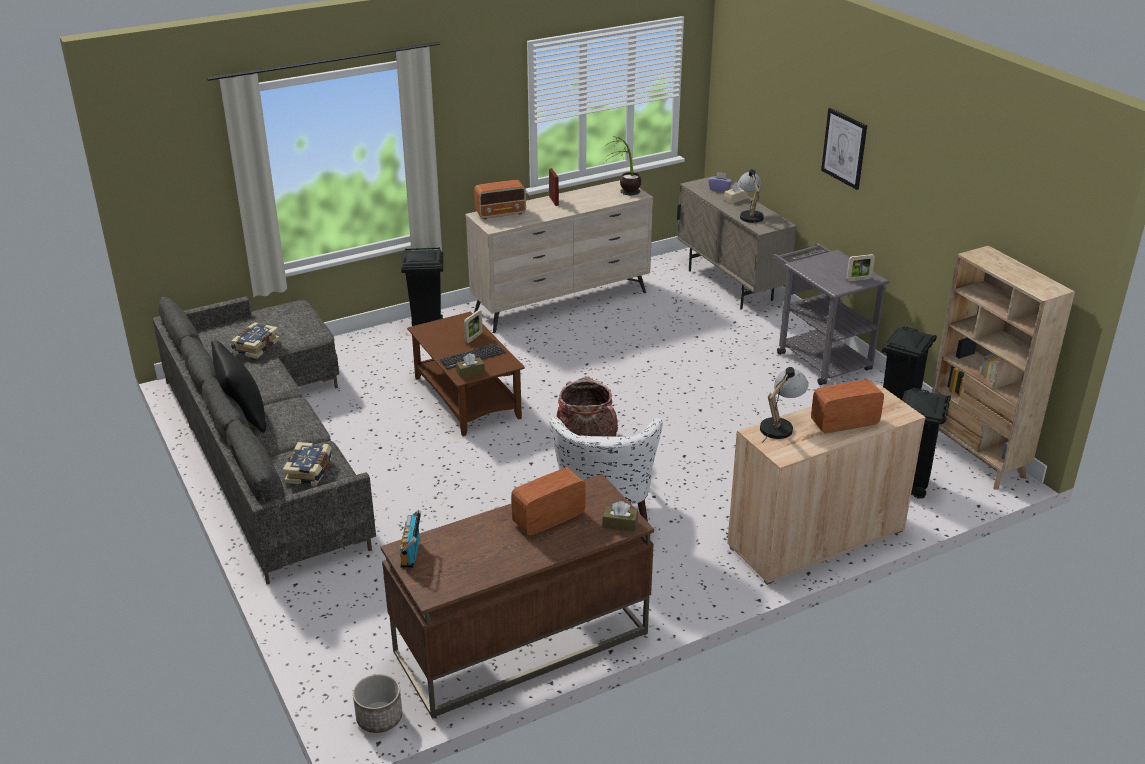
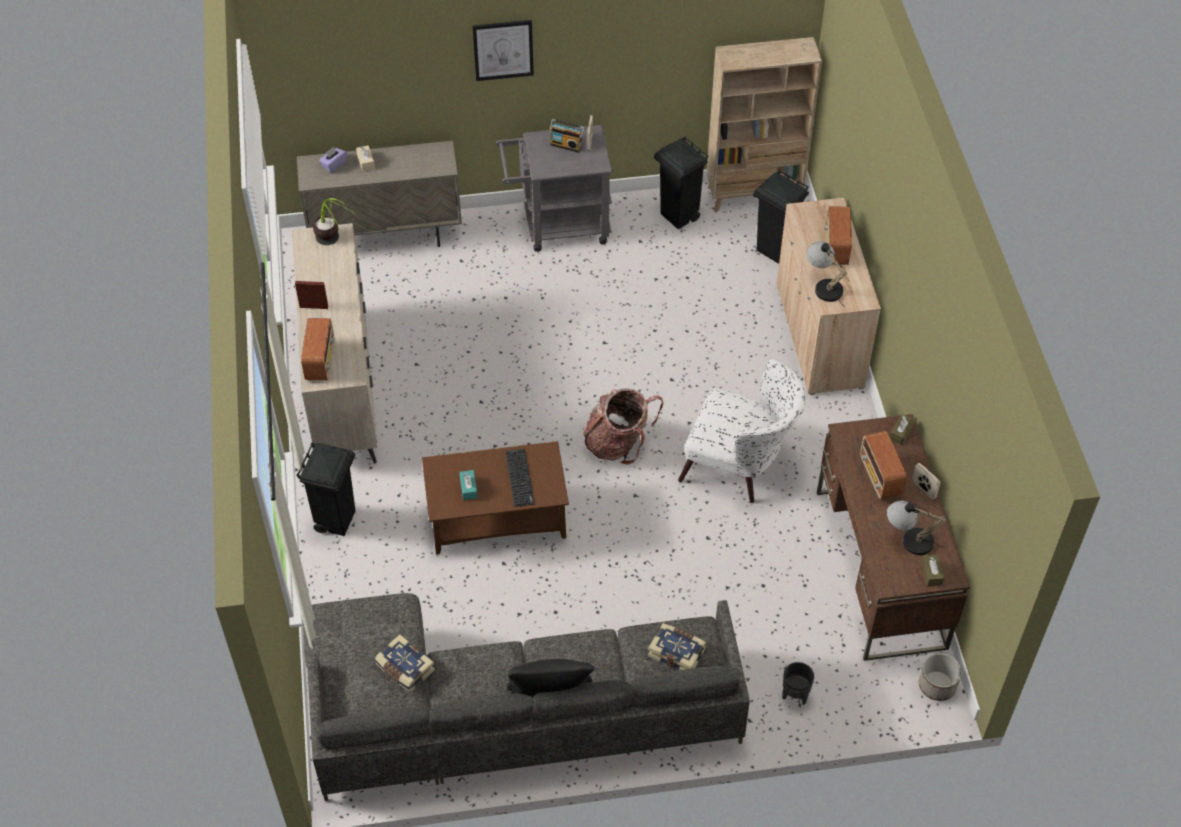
camera: 70 degrees left, 20 degrees up
(333, 610) = (795, 695): none -> black planter
(412, 553) = (896, 578): radio -> radio (566, 145)
(449, 337) = (468, 488): none -> turquoise tissue box
(470, 372) = (549, 486): brown tissue box -> brown tissue box (931, 573)
(473, 338) = (481, 468): picture frame -> picture frame (923, 490)
(749, 215) = (409, 164): table lamp -> table lamp (909, 540)

